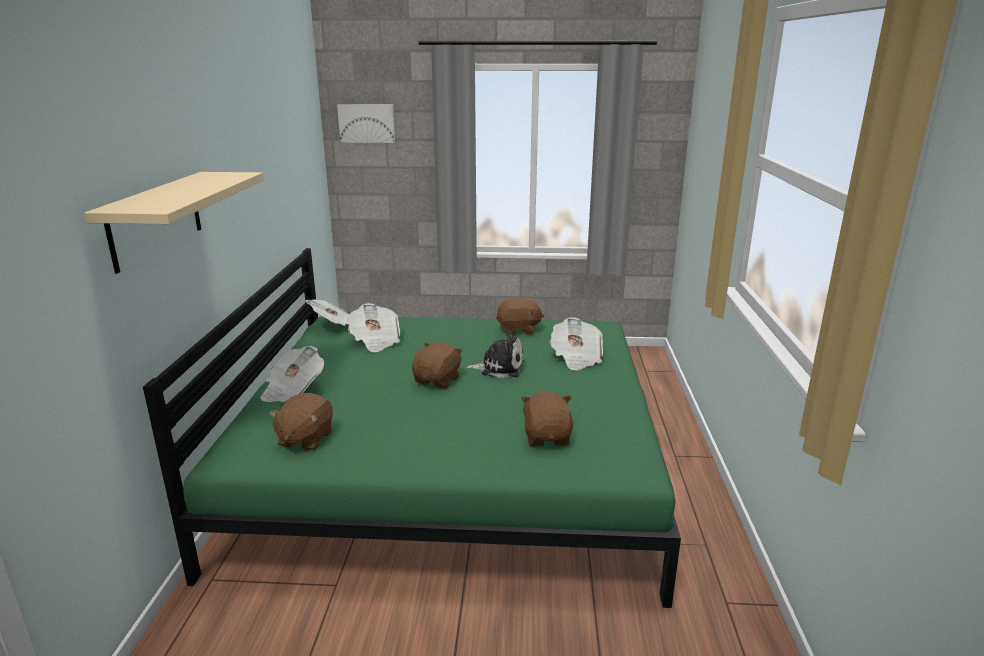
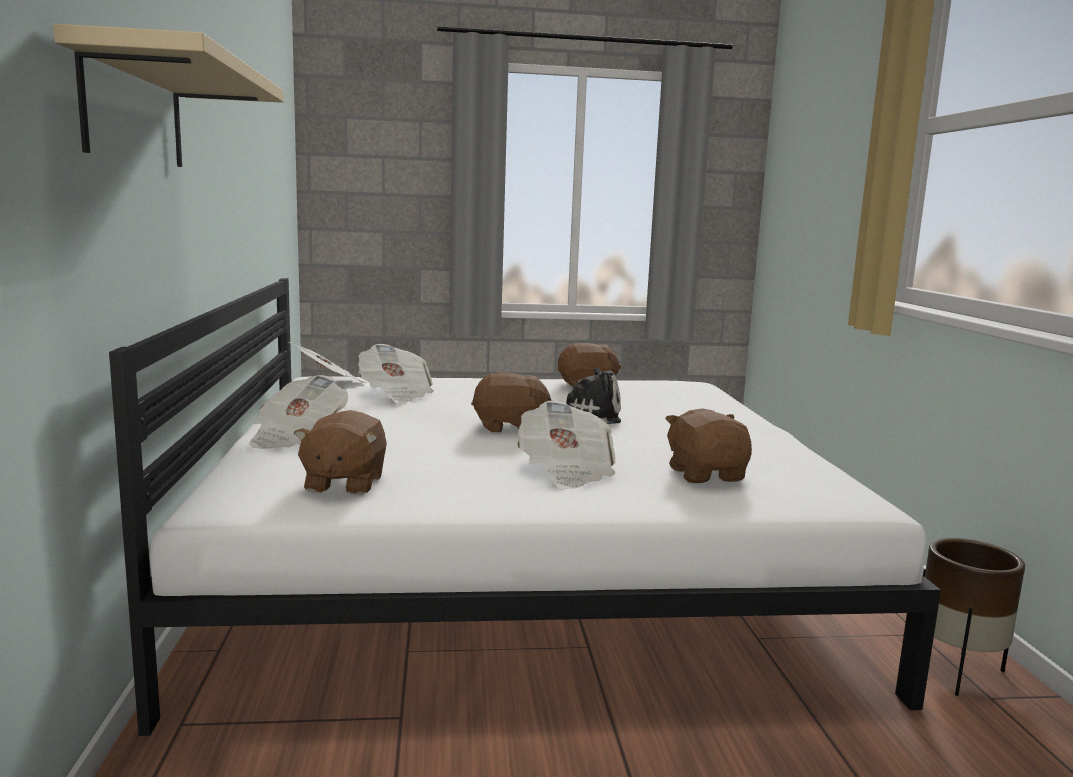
camera: 10 degrees left, 10 degrees down
(367, 123) = (358, 133): picture -> none
(438, 380) = (510, 427): brown plush toy -> brown plush toy turned 75 degrees clockwise
(450, 465) = (517, 563): green bed -> white bed
(576, 358) = (683, 408): newspaper -> newspaper (565, 471)
(715, 578) = (958, 671): none -> brown planter

